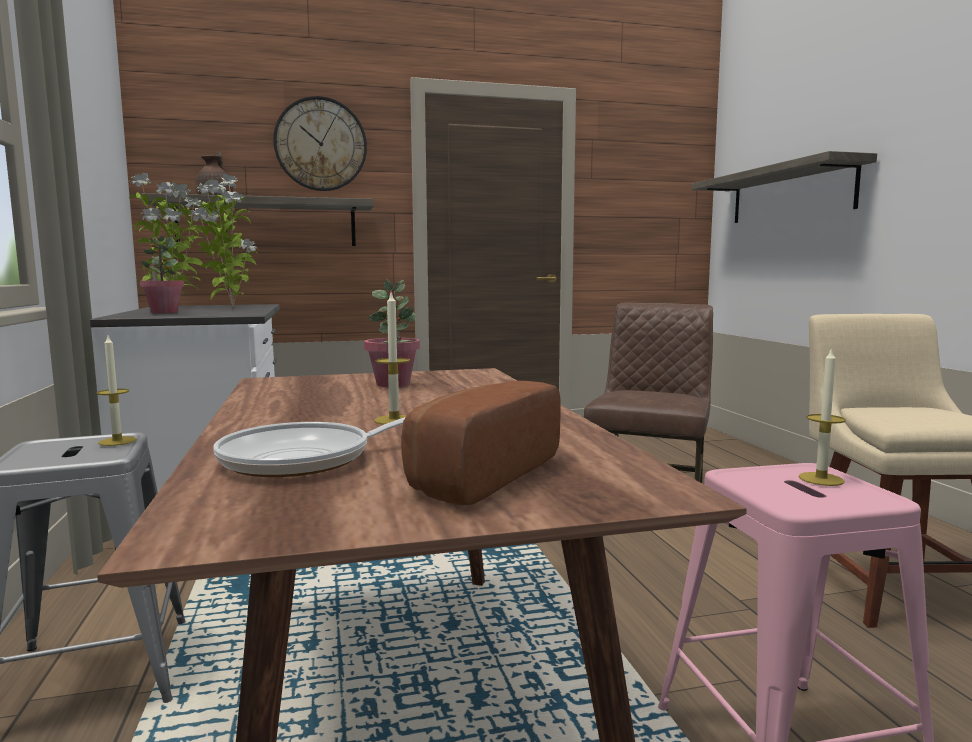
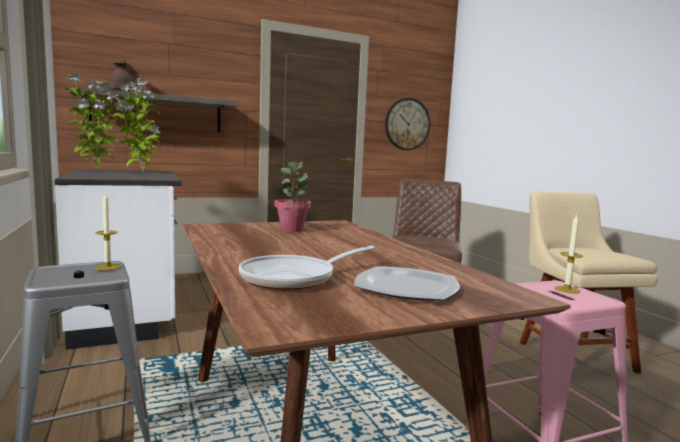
camera: 10 degrees left, 0 degrees up
(164, 312) = (101, 175): potted plant -> none
(320, 144) = (198, 60): wall clock -> wall clock (407, 124)
(394, 420) = (320, 254): candle -> none
(477, 474) = (407, 287): bread -> plate
(790, 194) = (501, 114): shelf -> none

